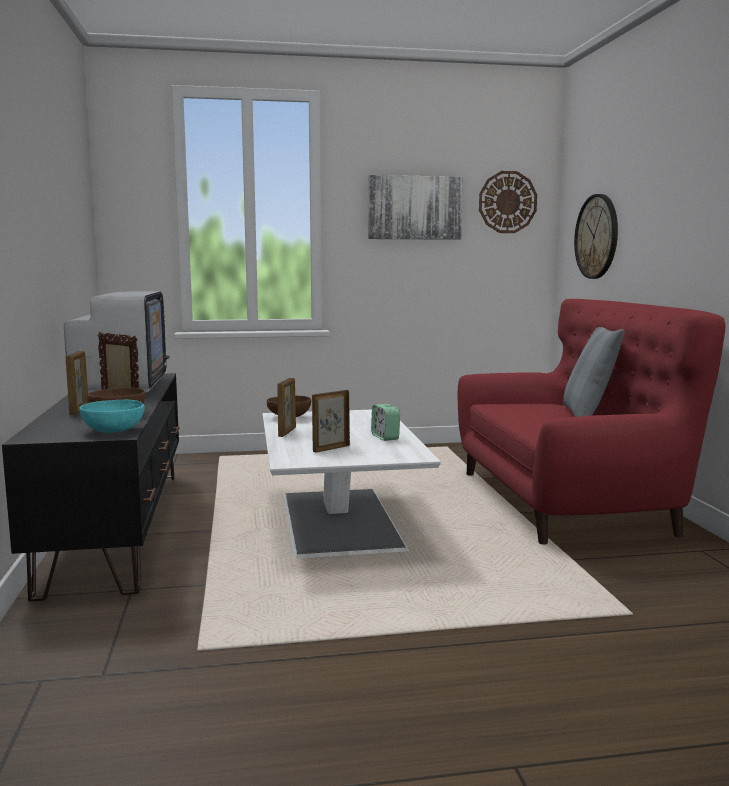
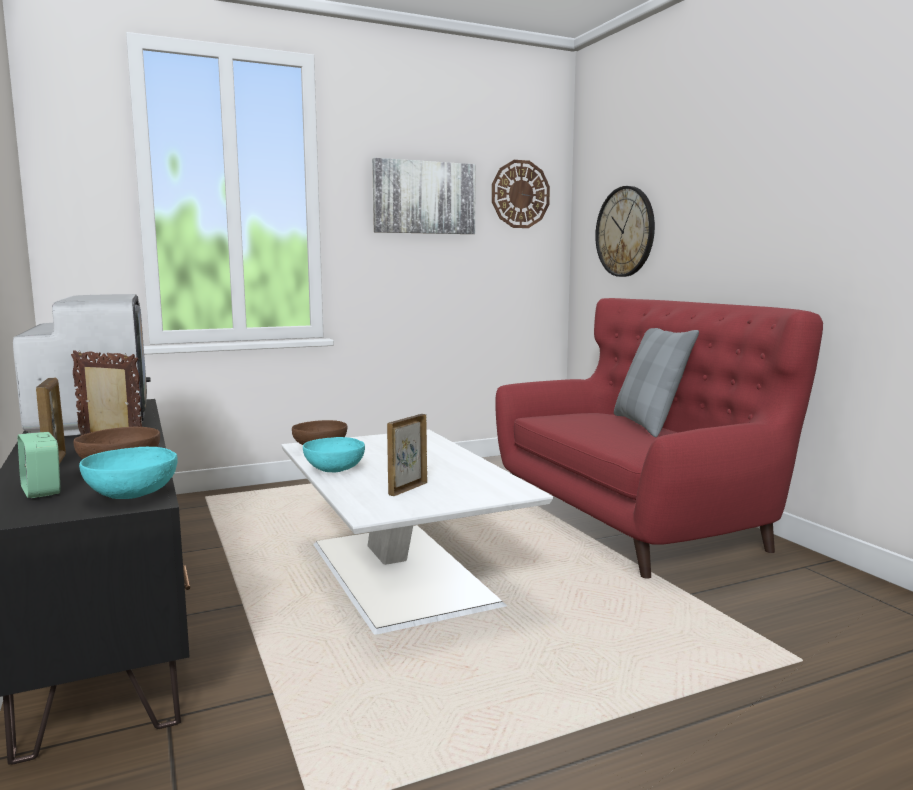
camera: 15 degrees left, 0 degrees up
(287, 432) = (334, 469): picture frame -> turquoise bowl
(385, 437) = (459, 468): alarm clock -> alarm clock (41, 491)

